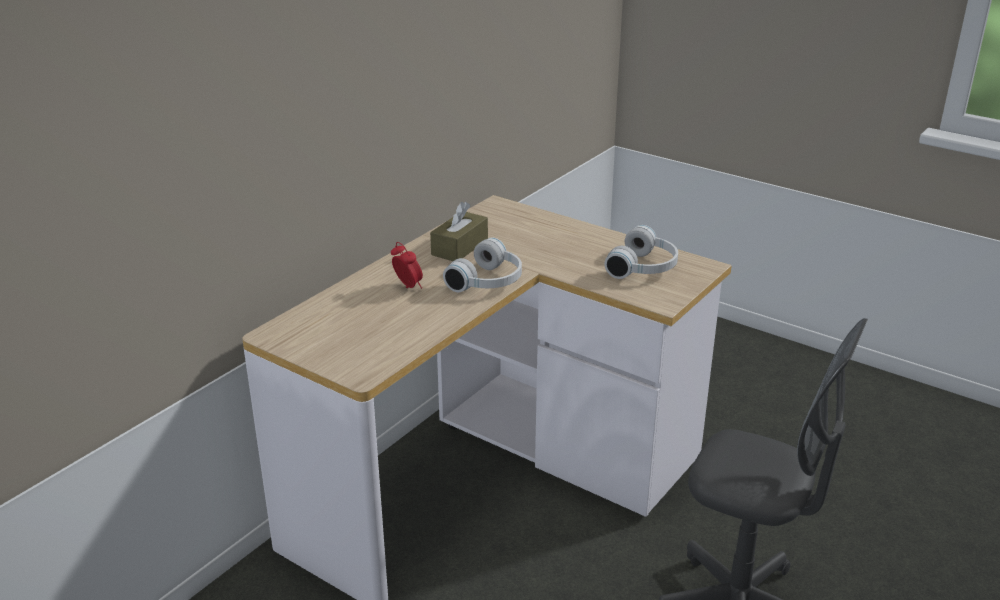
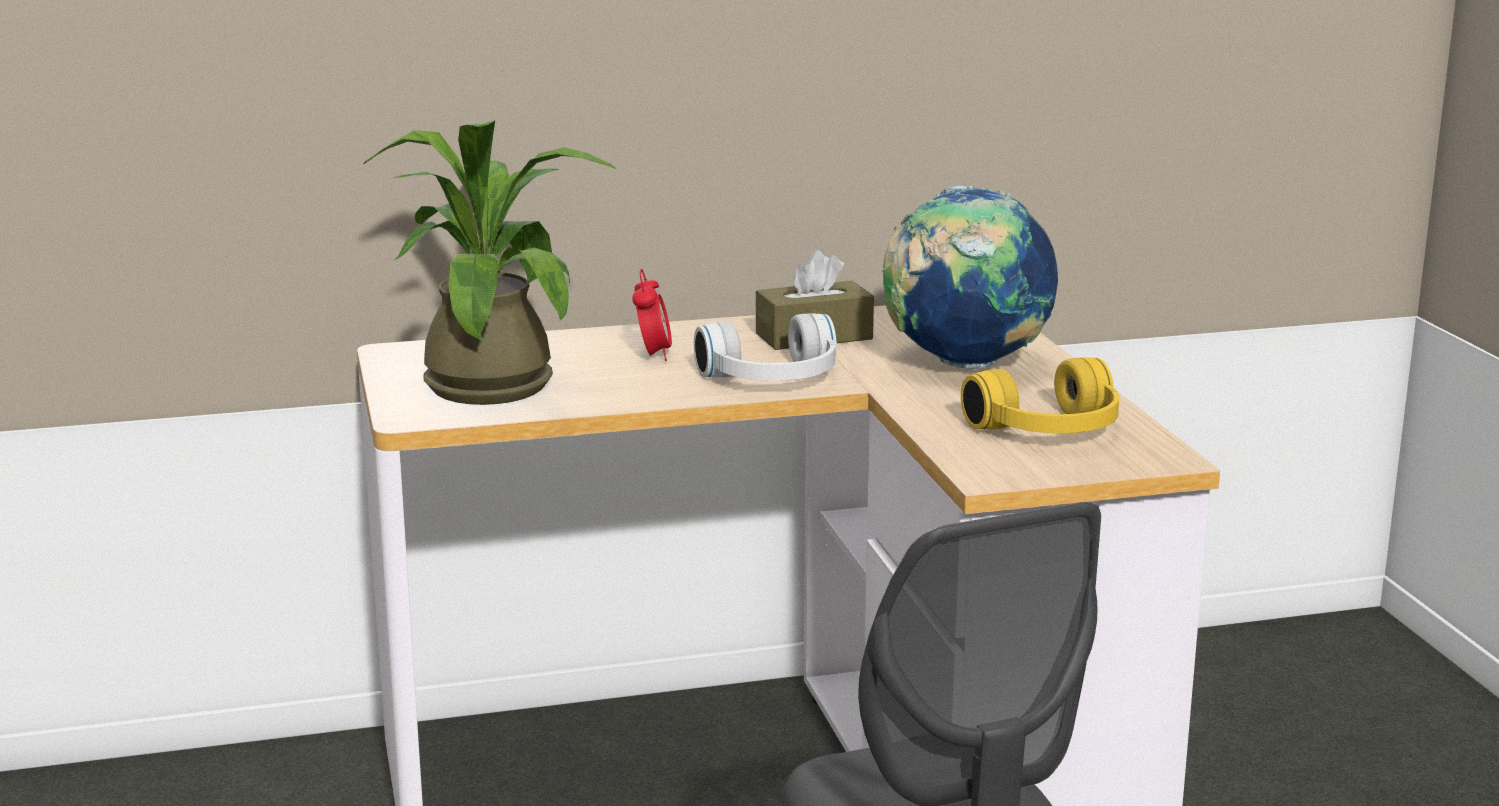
camera: 40 degrees right, 10 degrees down
(360, 334) = (494, 381): none -> potted plant
(551, 242) = (964, 365): none -> globe
(645, 268) = (1051, 431): white headphones -> yellow headphones

